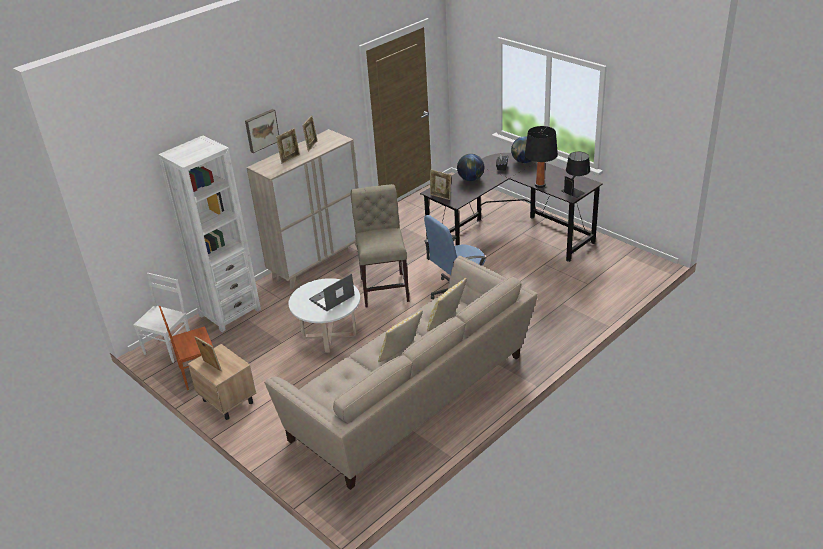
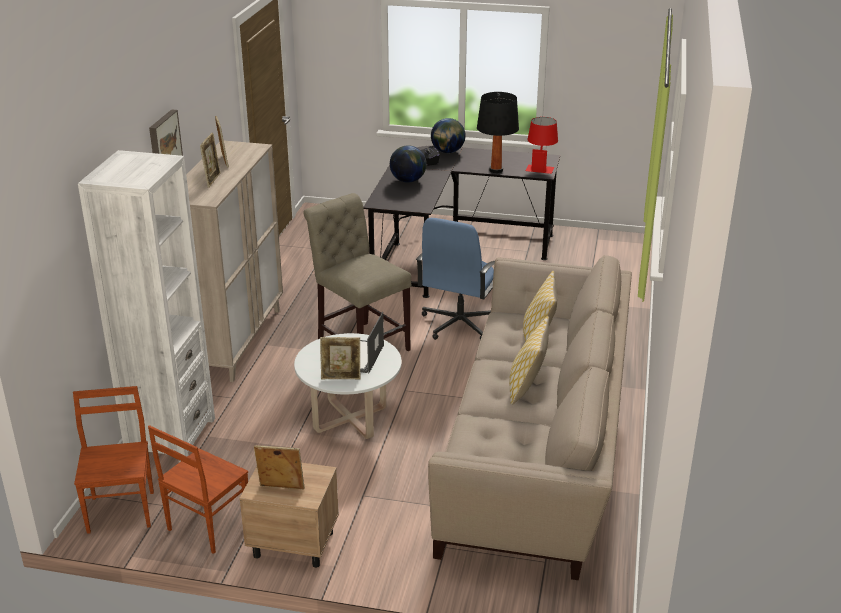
camera: 35 degrees left, 5 degrees down
(169, 348) = (122, 511): white chair -> brown chair
(440, 196) = (394, 205): picture frame -> picture frame (341, 378)
(575, 190) = (540, 166): black table lamp -> red table lamp

